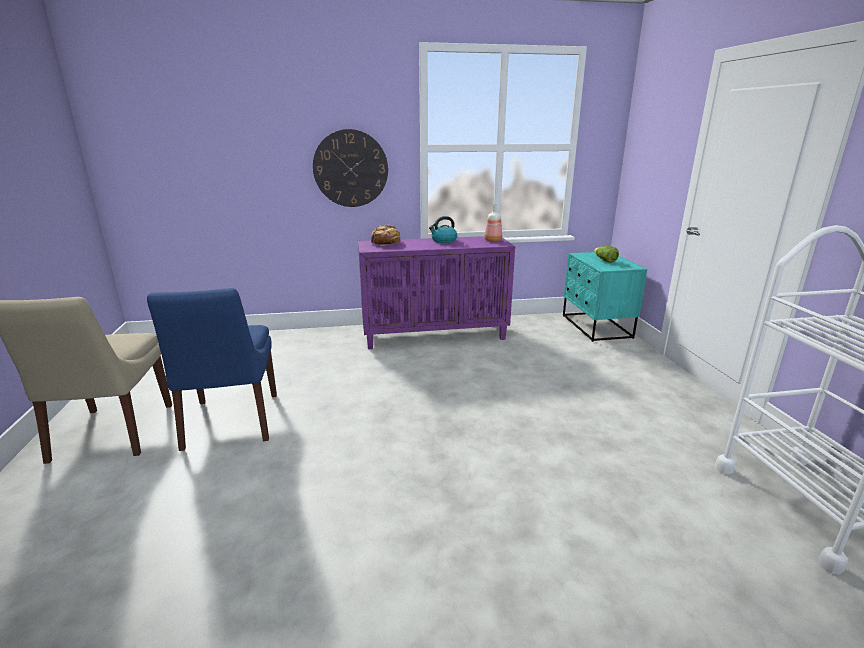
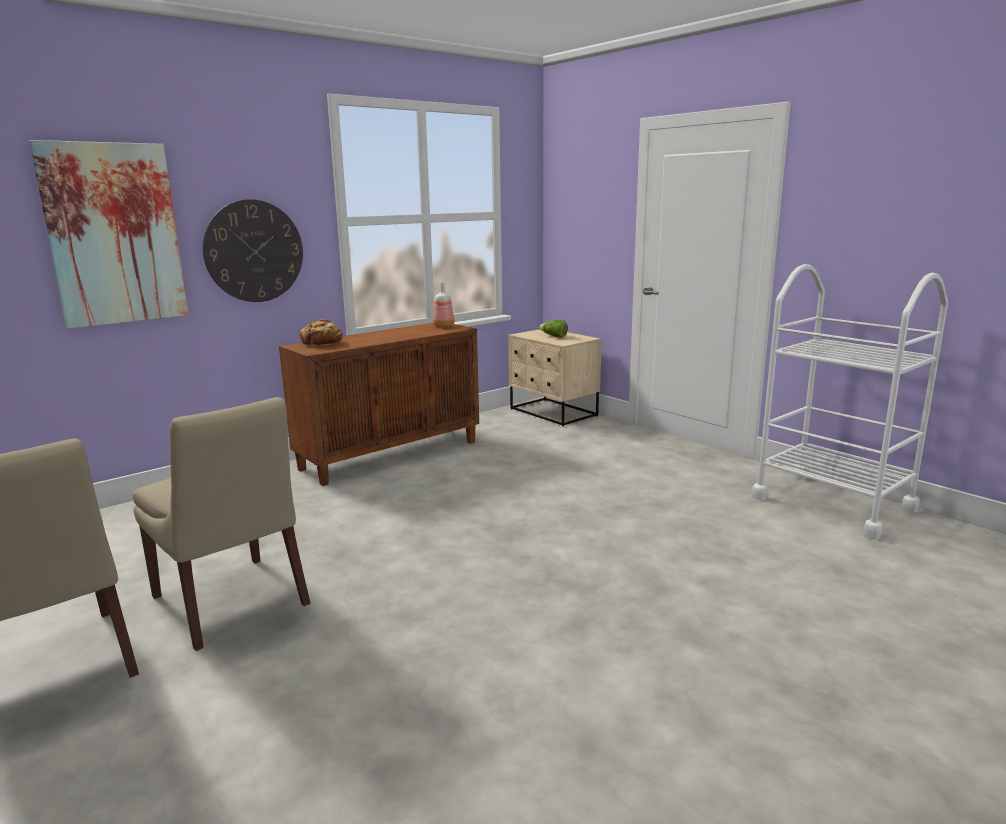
camera: 30 degrees left, 5 degrees down
(231, 423) = (232, 603): blue chair -> beige chair
(253, 152) = (114, 234): none -> picture
(435, 335) = (390, 455): purple cabinet -> brown cabinet
(443, 241) = (389, 333): kettle -> none
(595, 327) = (553, 412): turquoise nightstand -> beige nightstand

